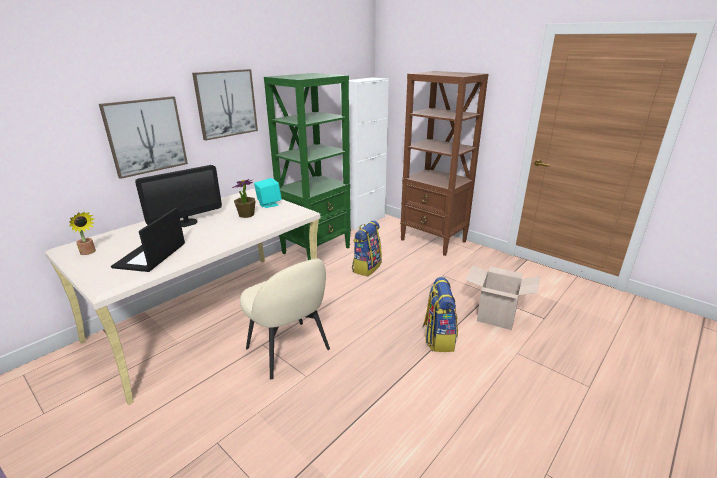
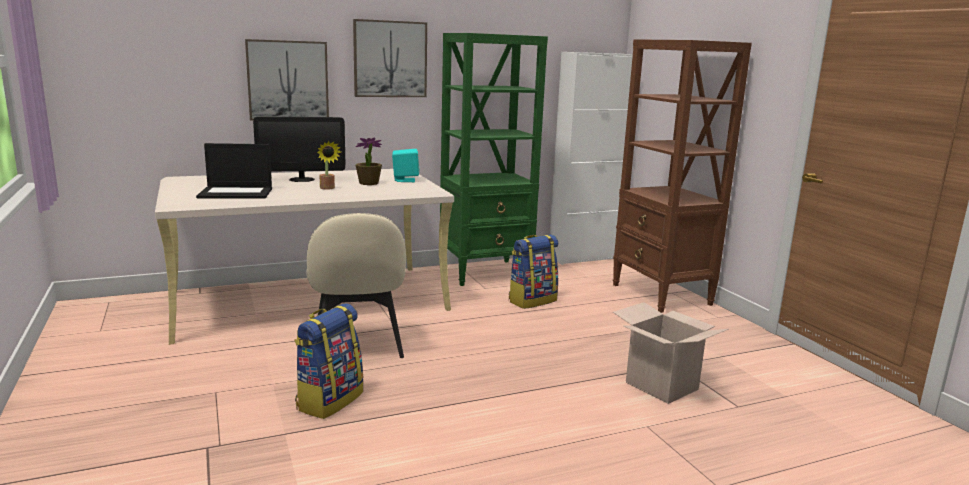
camera: 25 degrees right, 10 degrees down
(89, 252) = (191, 183): potted plant -> potted plant (328, 188)
(150, 256) = (237, 193): laptop -> laptop turned 135 degrees counterclockwise
(438, 338) = (550, 383): backpack -> backpack (329, 400)

